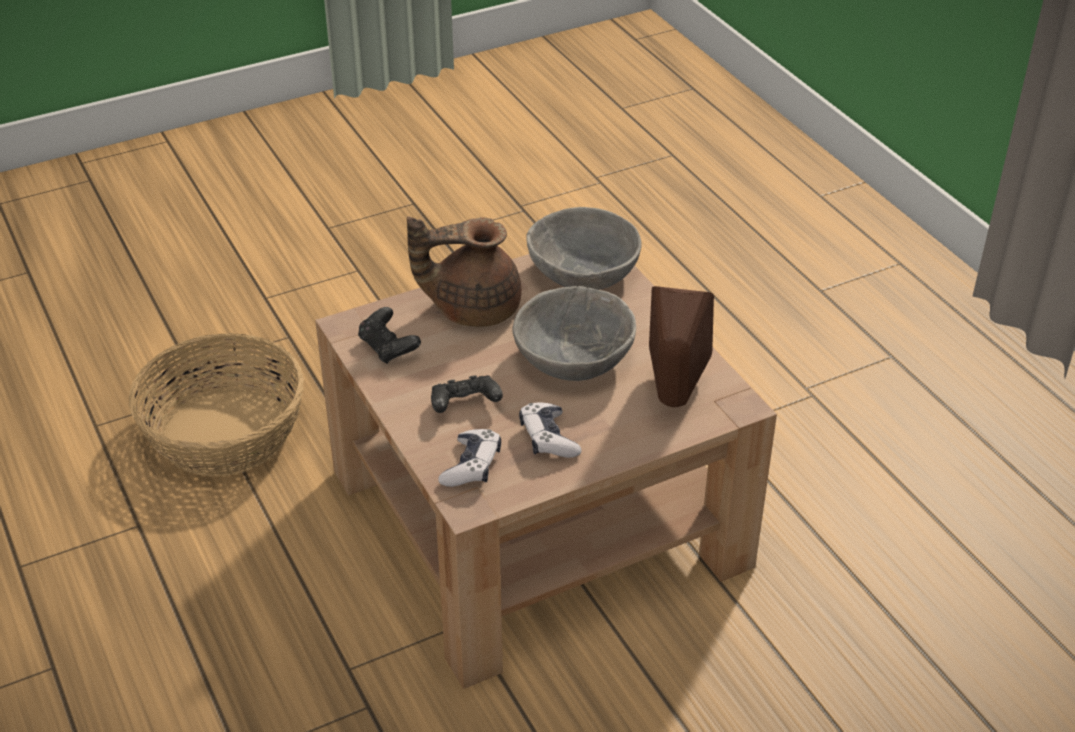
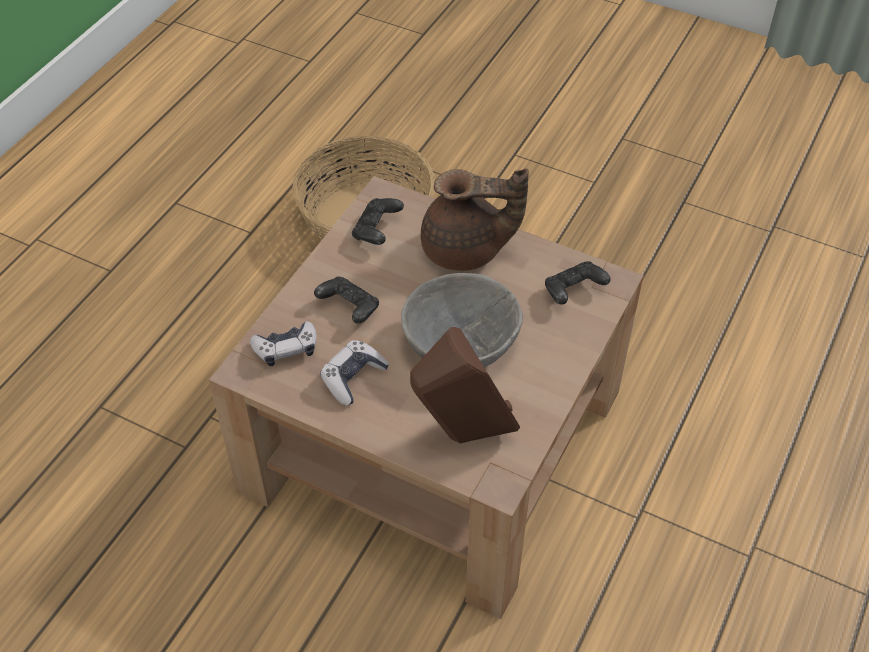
camera: 55 degrees right, 10 degrees up
(472, 308) = (466, 250): brown teapot -> brown teapot turned 135 degrees clockwise
(582, 273) = (573, 292): grey bowl -> black game controller

